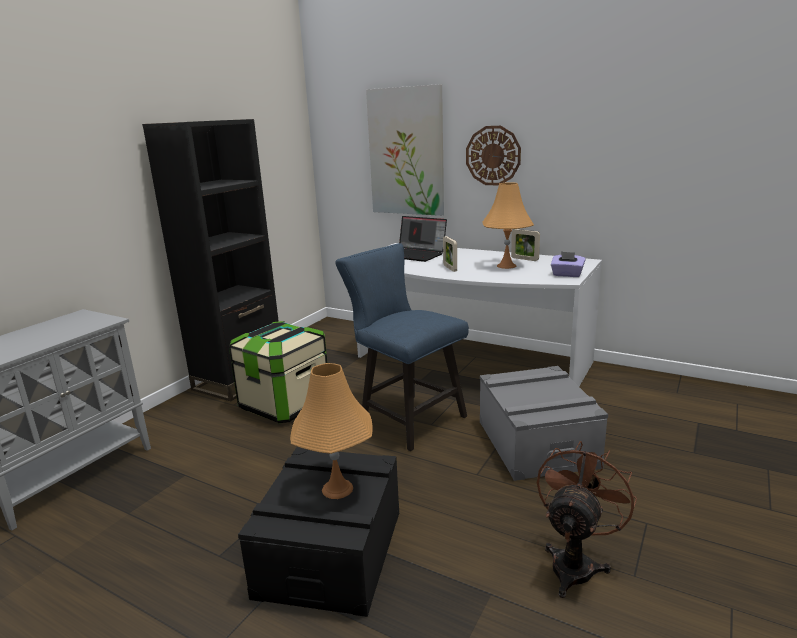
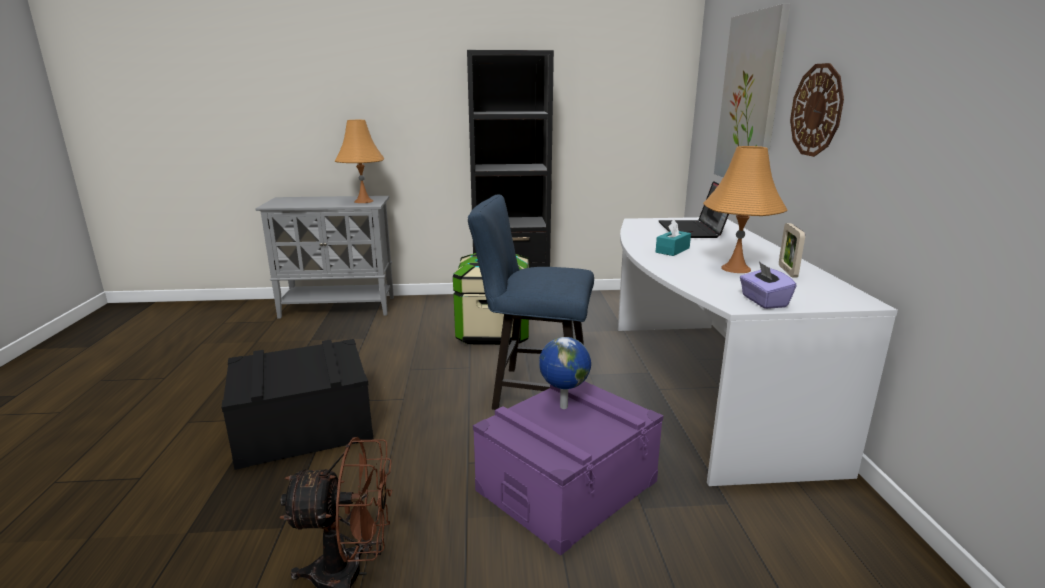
camera: 55 degrees right, 0 degrees up
(337, 489) = (301, 372): orange table lamp -> orange table lamp (363, 201)
(406, 418) = (533, 391): blue chair -> blue chair turned 90 degrees counterclockwise
(450, 268) = (672, 250): picture frame -> turquoise tissue box
(520, 390) = (562, 407): none -> globe
(536, 443) = (567, 485): grey storage box -> purple storage box

